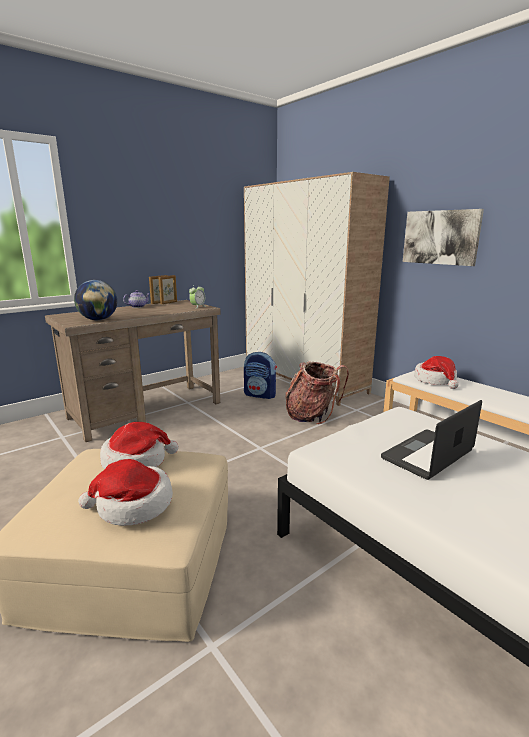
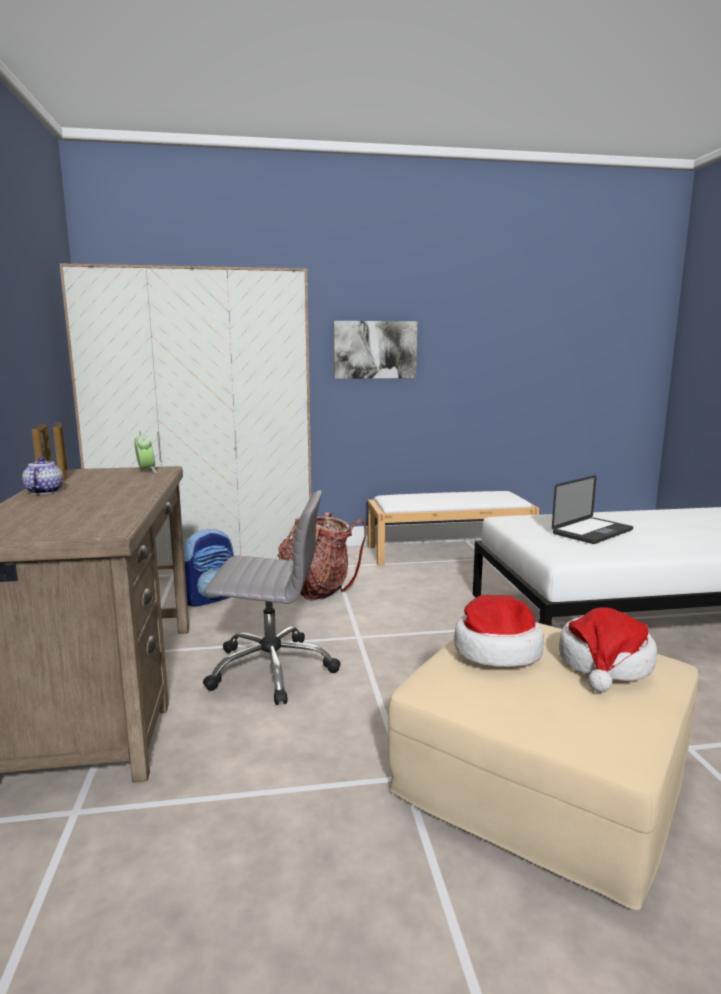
camera: 60 degrees left, 5 degrees down
(98, 320) = (107, 516): globe -> none
(197, 436) = (272, 669): none -> grey office chair
(427, 455) = (592, 532): laptop -> laptop turned 120 degrees counterclockwise
(435, 380) = (418, 499): hat -> none

